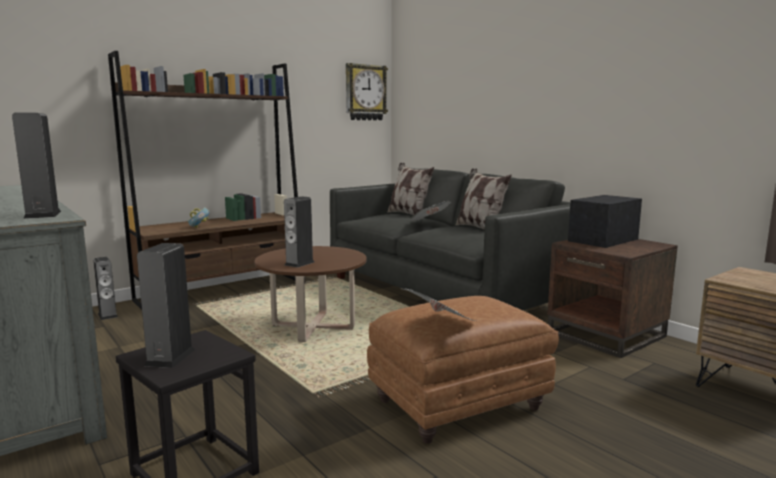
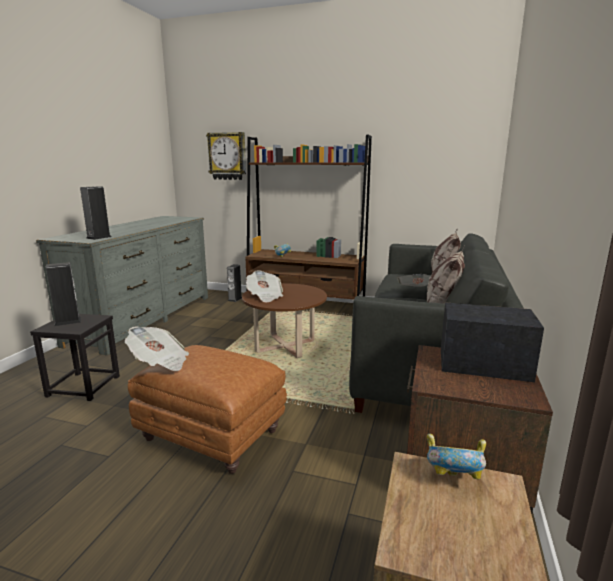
camera: 55 degrees right, 5 degrees up
(299, 263) = (265, 296): speaker -> newspaper
(365, 92) = (469, 154): wall clock -> wall clock (227, 156)
(741, 276) = (453, 479): none -> bowl

